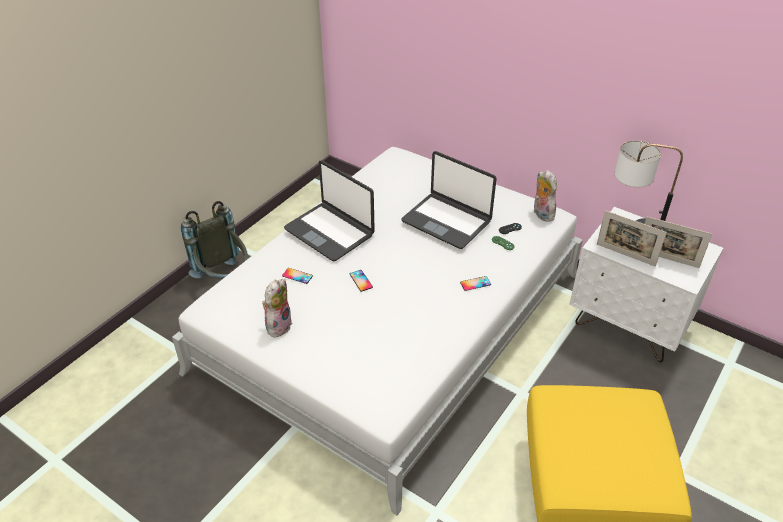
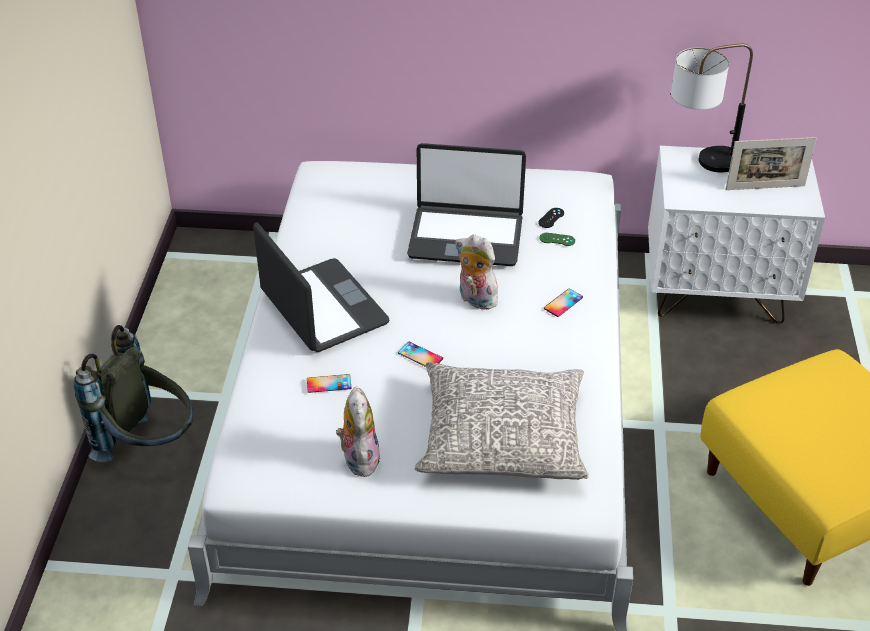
camera: 30 degrees left, 0 degrees up
(330, 232) = (322, 308): laptop -> laptop turned 135 degrees counterclockwise
(369, 349) = (502, 437): none -> grey pillow
(541, 214) = (572, 186): plush toy -> plush toy (475, 300)
(625, 255) = (718, 200): picture frame -> none

